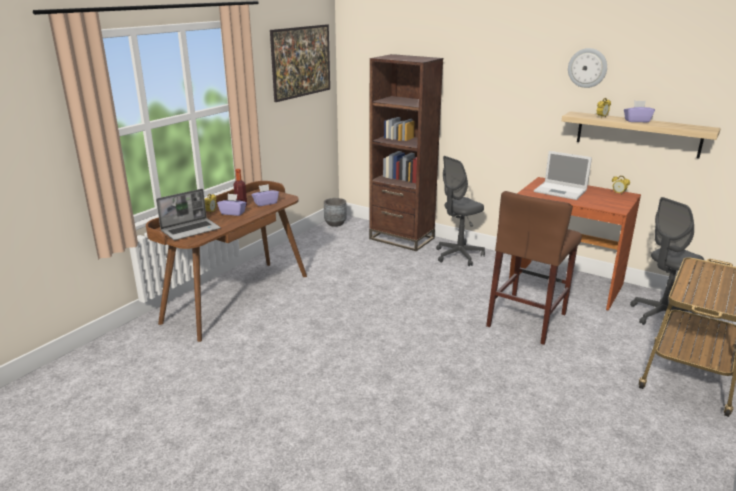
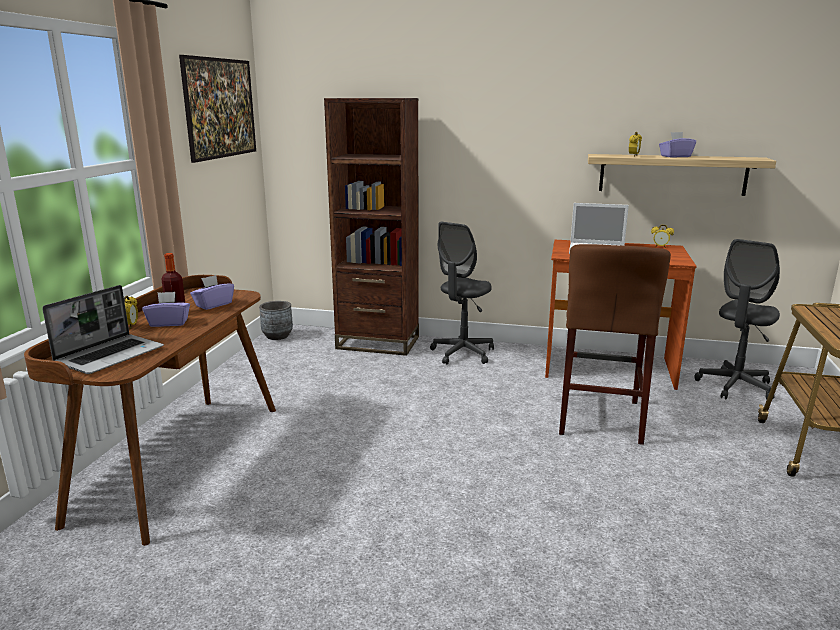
camera: 20 degrees left, 5 degrees down
(587, 68) = (607, 98): wall clock -> none

